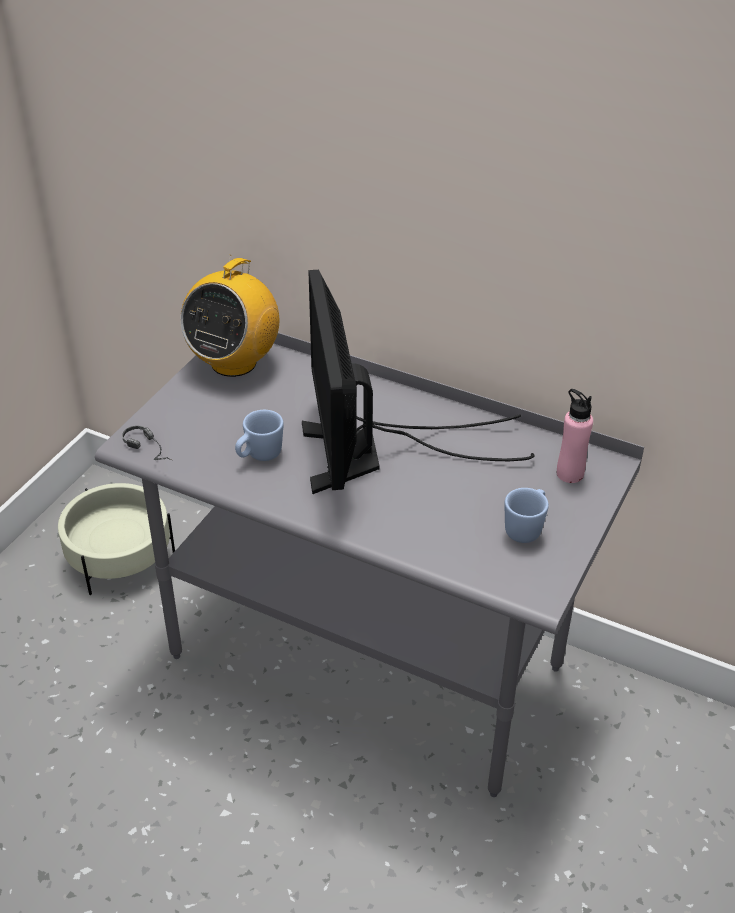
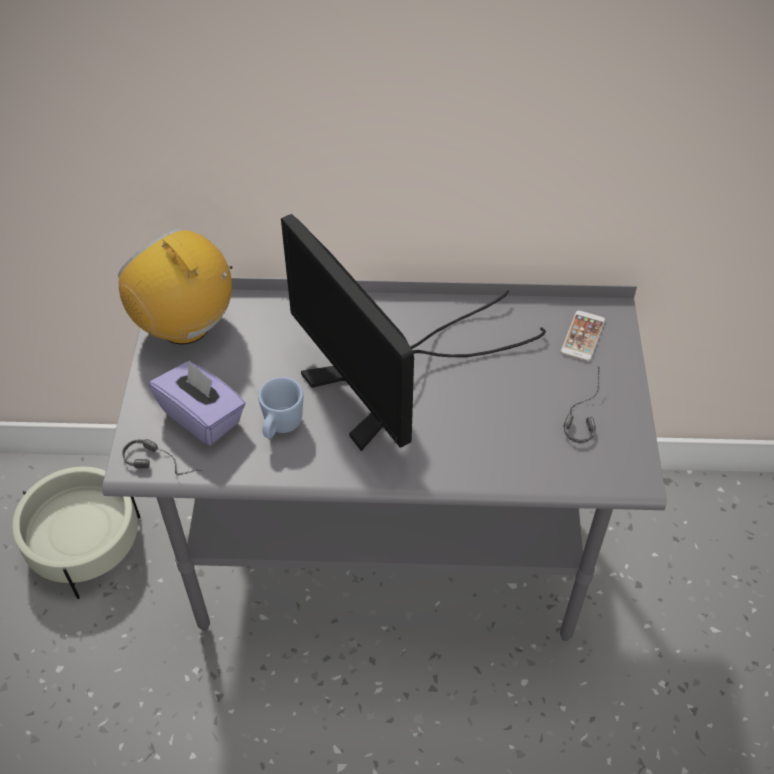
camera: 25 degrees left, 10 degrees up
(203, 429) = (203, 417): none -> purple tissue box
(234, 362) = (186, 325): radio -> radio turned 135 degrees clockwise
(526, 528) = (580, 410): blue mug -> headphones
(569, 473) = (583, 336): pink bottle -> phone

